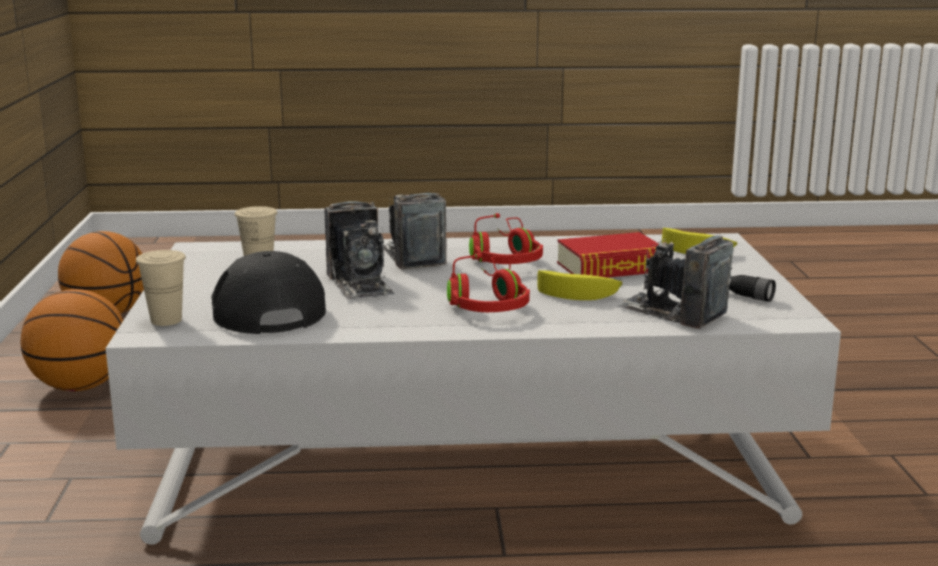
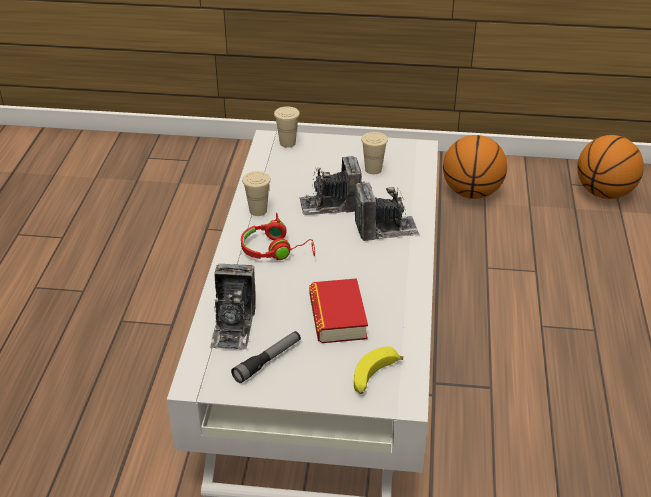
camera: 100 degrees right, 20 degrees up
(264, 308) = (297, 171): black cap -> none
(389, 322) = (258, 211): none -> beige cup
(506, 259) = (371, 269): red headphones -> none
(578, 293) = (285, 291): banana -> none
(672, 312) = (233, 326): camera -> camera turned 135 degrees clockwise

